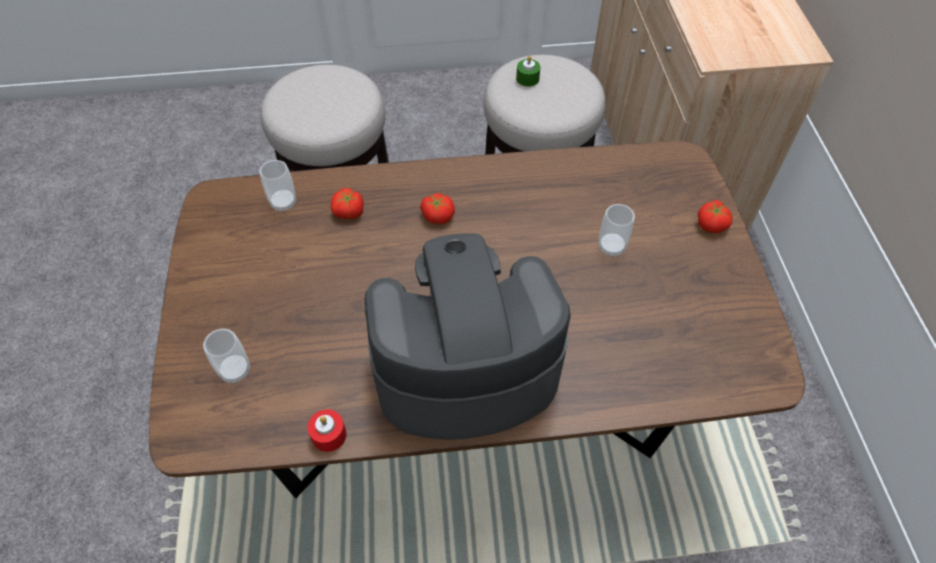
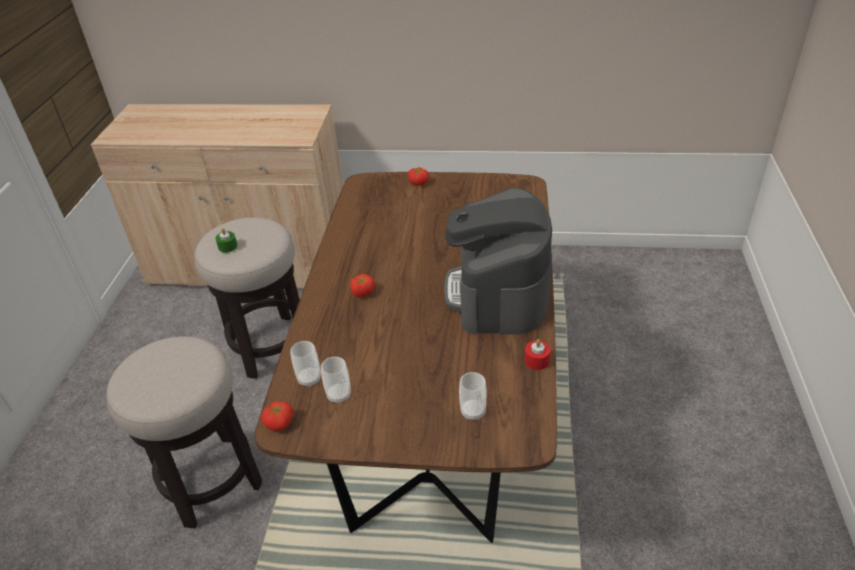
camera: 75 degrees left, 15 degrees down
(348, 212) = (337, 339): tomato -> tomato (280, 422)
(611, 247) = (421, 221): cup -> cup (339, 395)

